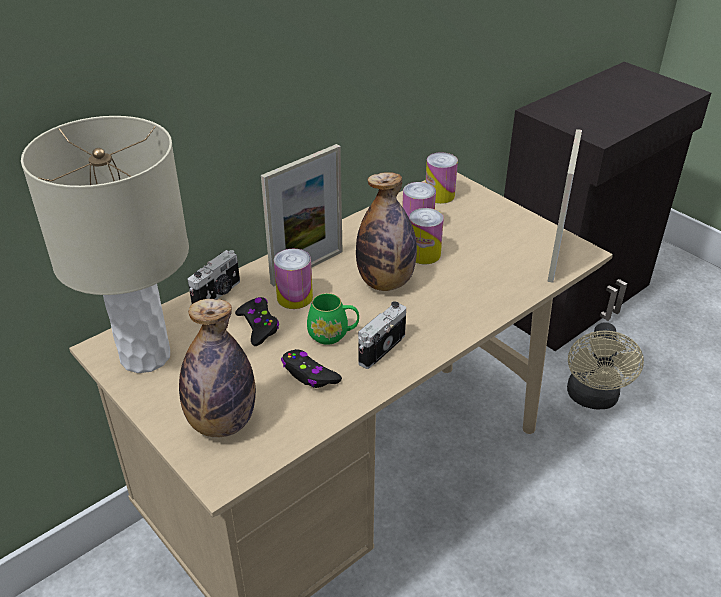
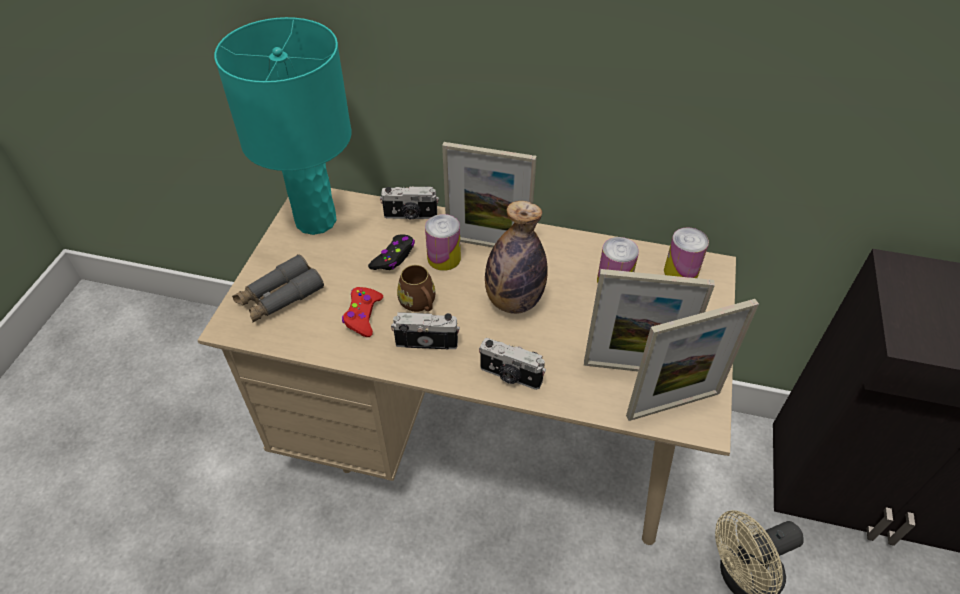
camera: 55 degrees right, 10 degrees up
(146, 355) = (316, 220): beige table lamp -> turquoise table lamp
(222, 423) = (279, 297): bottle -> grey binoculars
(309, 375) = (363, 315): black game controller -> red game controller
(333, 334) = (419, 304): green mug -> brown mug
(424, 254) = (577, 306): can -> none
(461, 319) = (510, 376): none -> camera
(507, 258) = (632, 368): none -> picture frame

